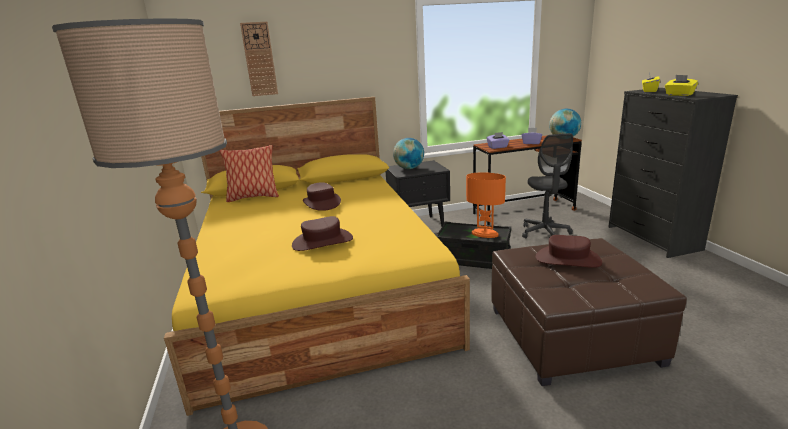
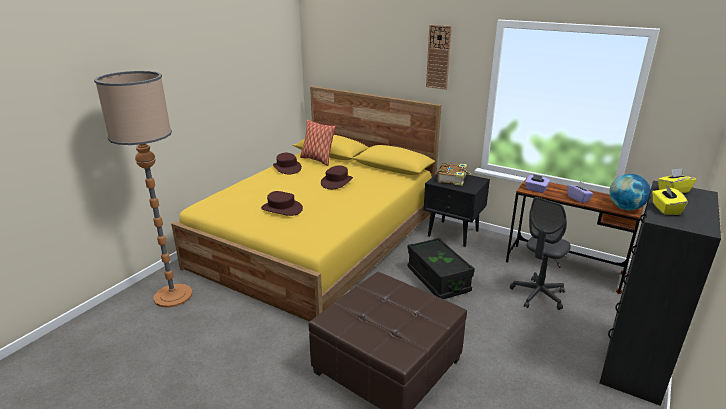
camera: 45 degrees right, 5 degrees up
(259, 59) = (360, 54): wall clock -> wall clock (438, 57)
(409, 168) = (452, 178): globe -> book
(484, 234) = (443, 262): orange table lamp -> none
(568, 259) = (400, 305): brown hat -> brown hat (287, 168)

